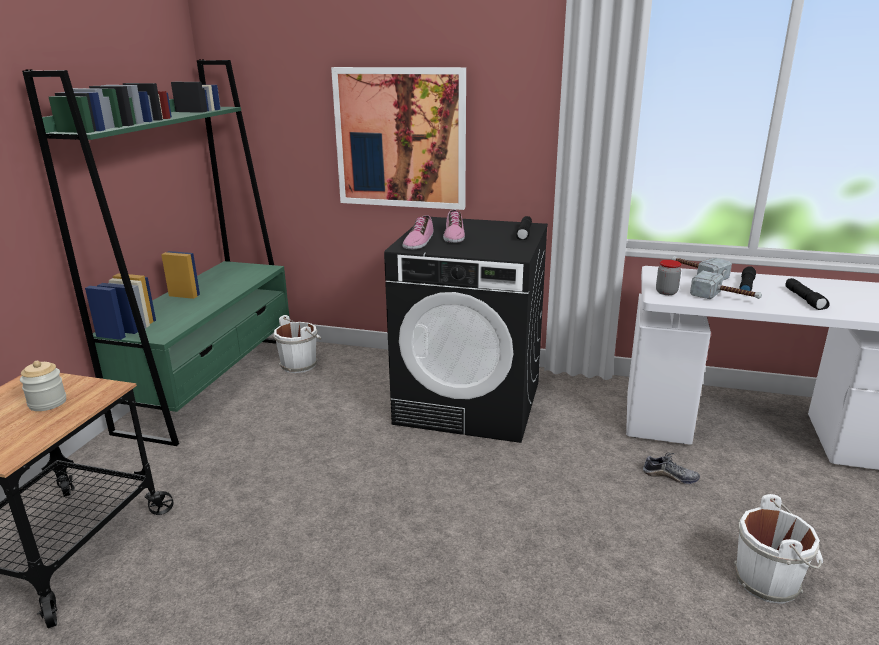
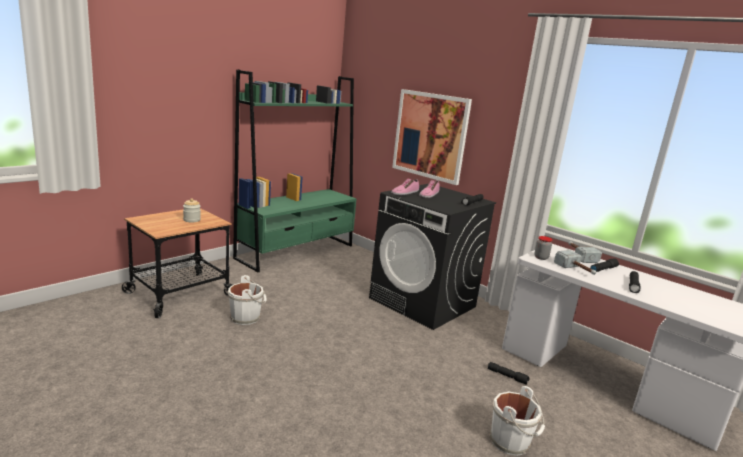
camera: 25 degrees right, 5 degrees down
(300, 364) = (347, 257): white bucket -> white bucket (246, 317)
(670, 476) = (507, 376): shoe -> black flashlight

